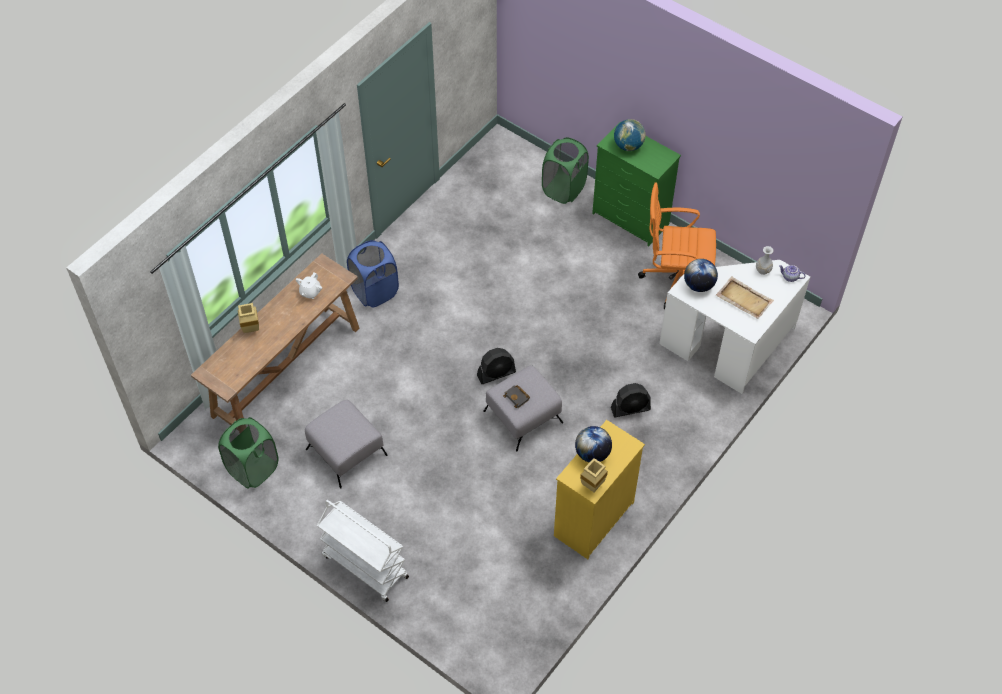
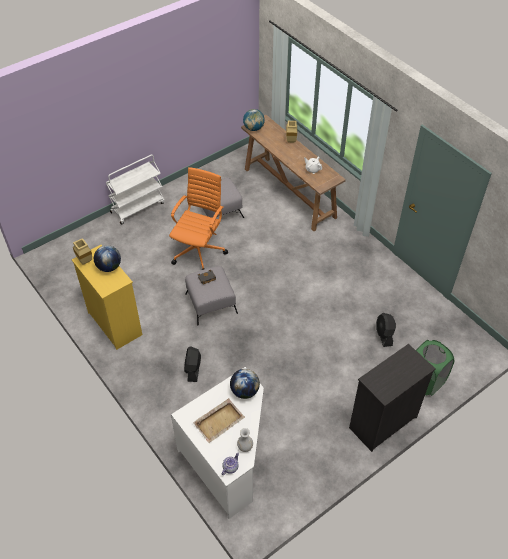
camera: 105 degrees right, 5 degrees down
(253, 469) = (223, 170): green laundry basket -> none
(375, 291) = (343, 244): blue laundry basket -> none
(496, 374) = (252, 296): black fan -> black fan (384, 335)
(628, 146) = (403, 366): globe -> globe (253, 128)
(631, 219) = (382, 422): green dresser -> black dresser
(675, 279) = (308, 438): orange office chair -> orange office chair (199, 250)

